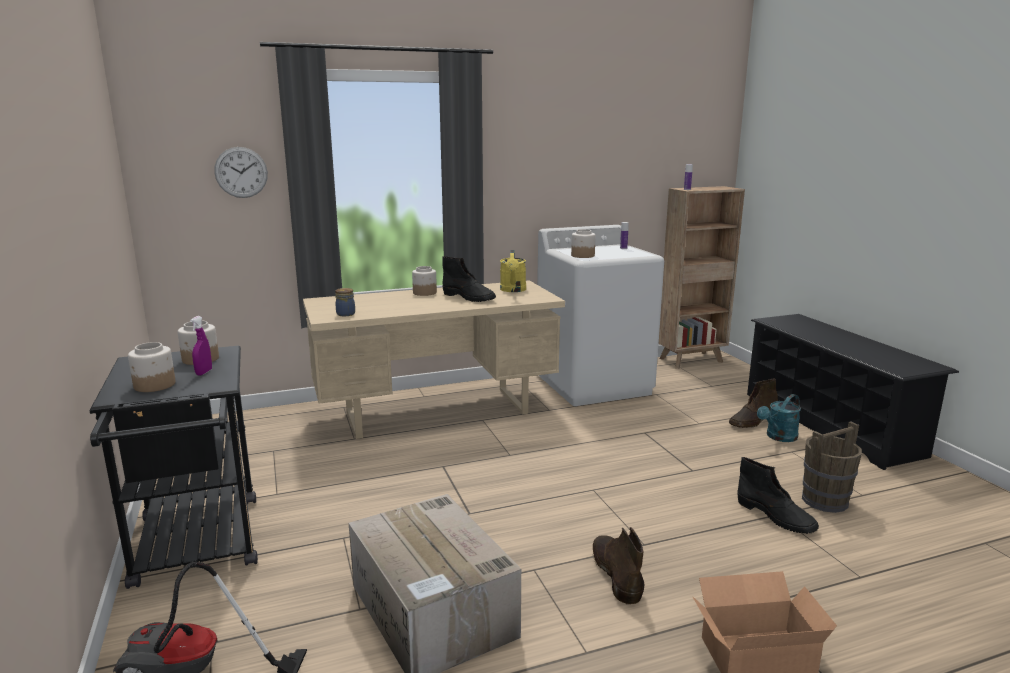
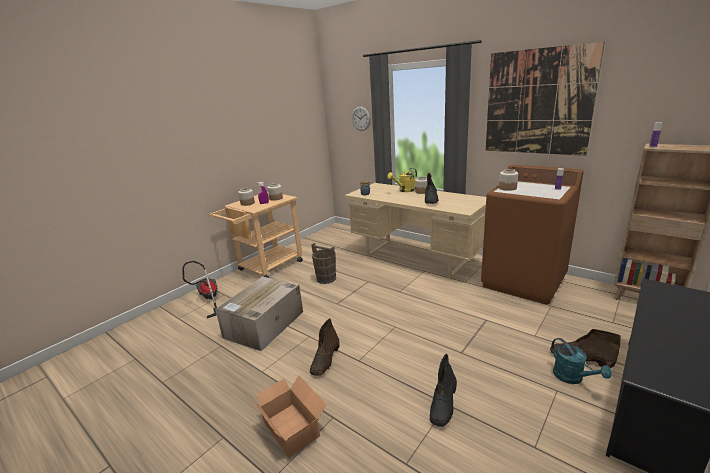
camera: 60 degrees right, 5 degrees up
(197, 548) = (266, 268): black cart -> beige cart
(513, 290) = (464, 201): yellow watering can -> yellow watering can (404, 190)
(560, 143) = (537, 103): none -> picture
(594, 384) = (524, 281): white washing machine -> brown washing machine
(616, 573) = (325, 360): brown boot -> brown boot turned 150 degrees clockwise
(778, 437) = (572, 378): turquoise watering can -> turquoise watering can turned 135 degrees counterclockwise
(825, 500) = (497, 425): brown bucket -> brown bucket (326, 278)

